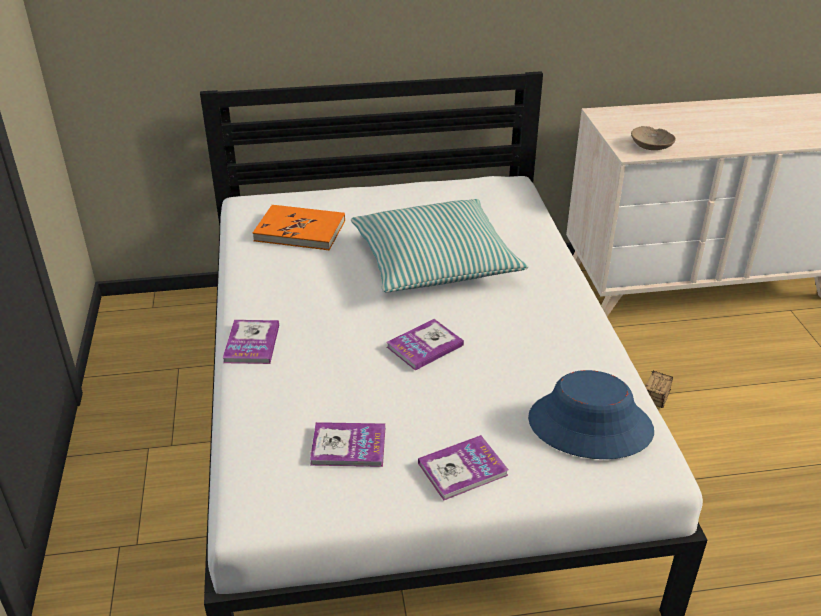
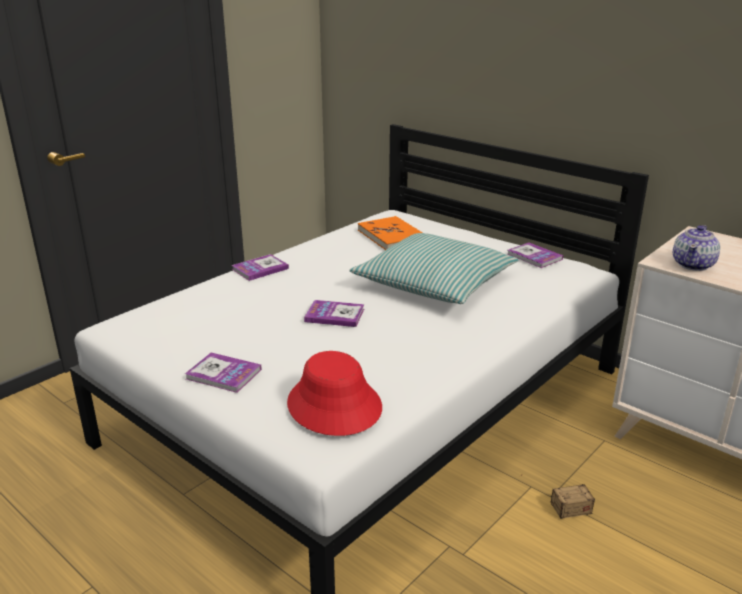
camera: 50 degrees right, 10 degrees down
(348, 446) = (201, 331): book -> book (534, 256)
(589, 425) = (333, 405): blue hat -> red hat
(651, 146) = (693, 265): beige bowl -> teapot

